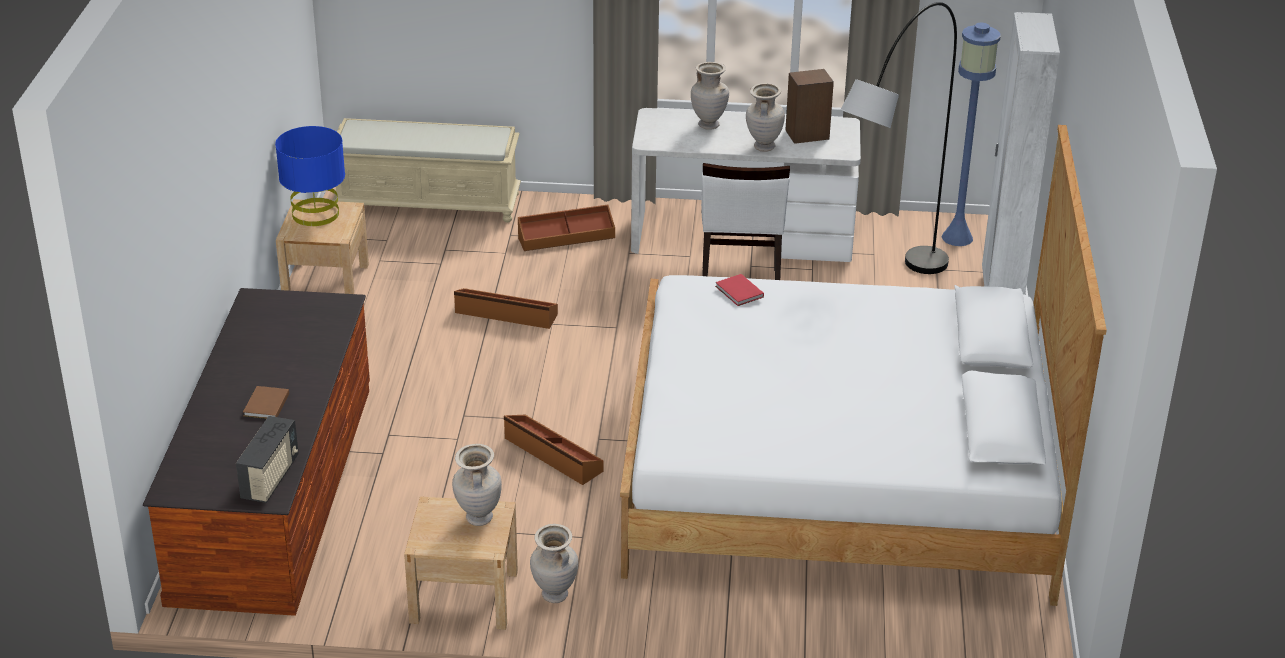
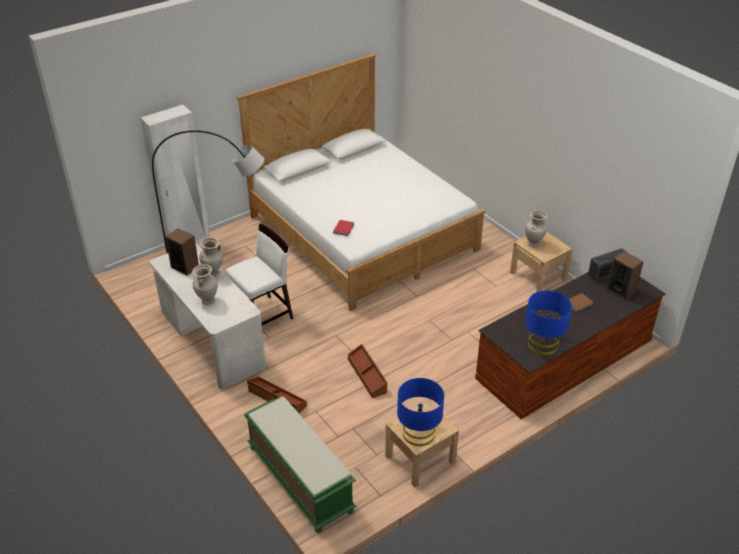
camera: 130 degrees left, 5 degrees up
(220, 463) = (621, 290): none -> speaker
(258, 325) = (543, 344): none -> blue table lamp
(429, 203) = (299, 478): beige bench -> green bench
(552, 455) = (442, 301): brown storage box -> none
(554, 596) = (508, 258): beige vase -> none
(956, 237) = (145, 277): blue floor lamp -> none

